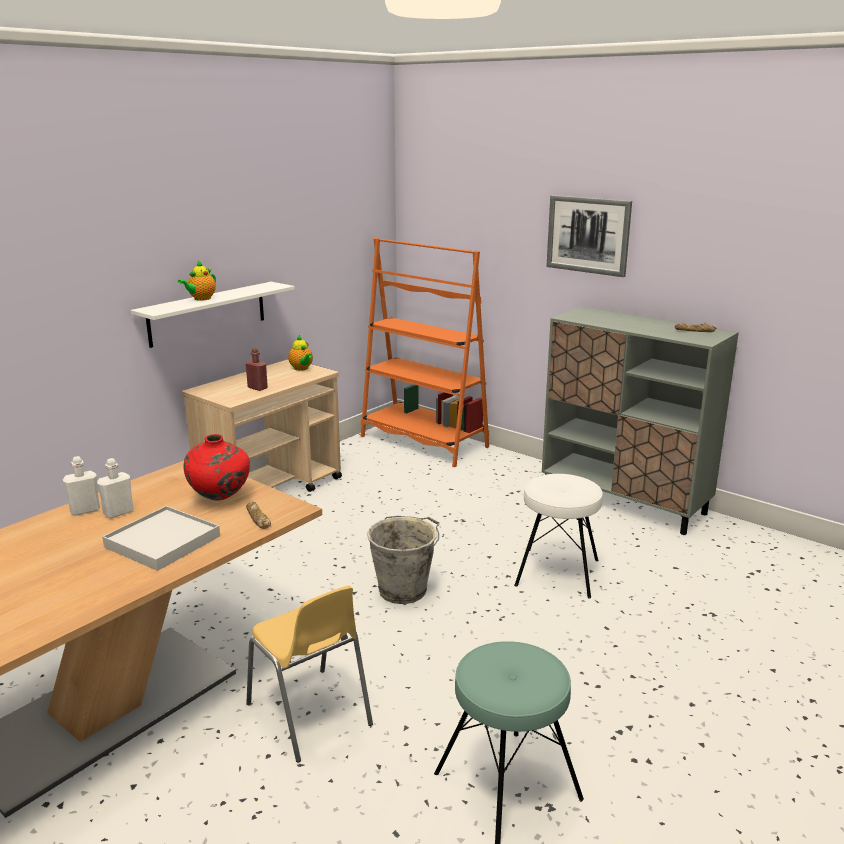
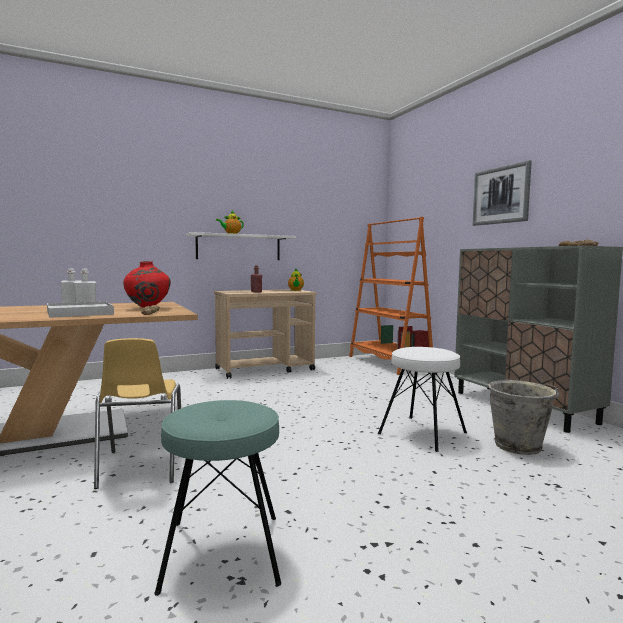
camera: 25 degrees right, 15 degrees down
(404, 590) = (291, 421): grey bucket -> grey bucket (519, 446)

